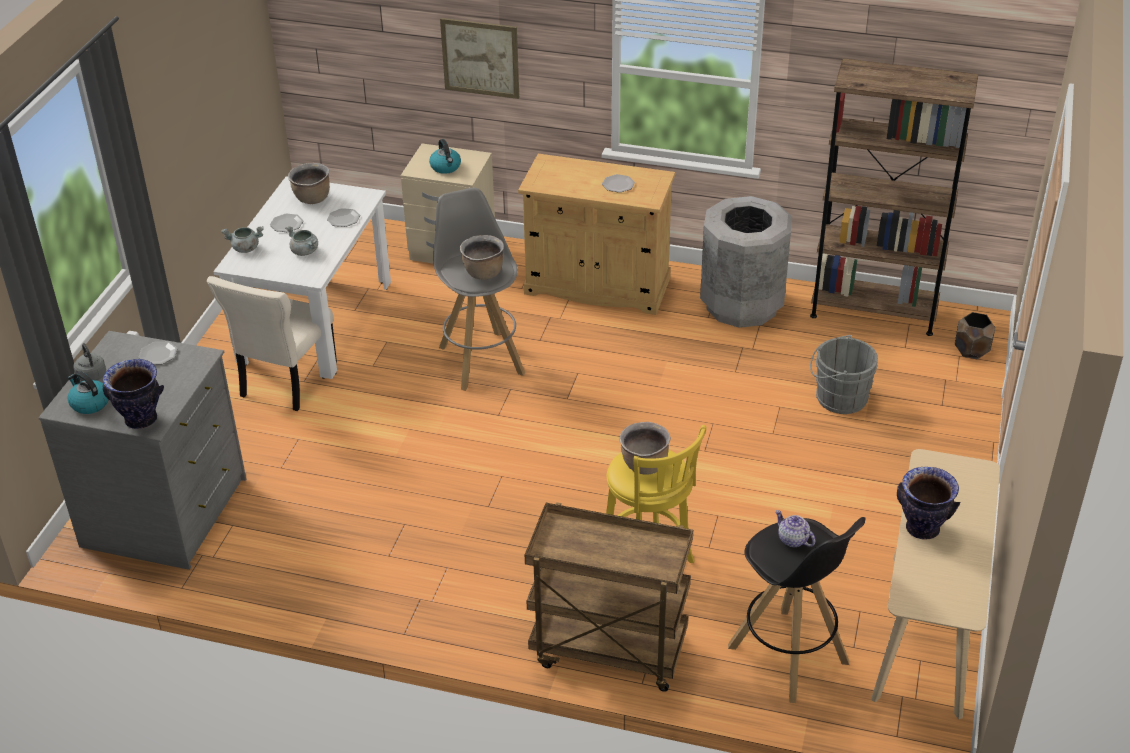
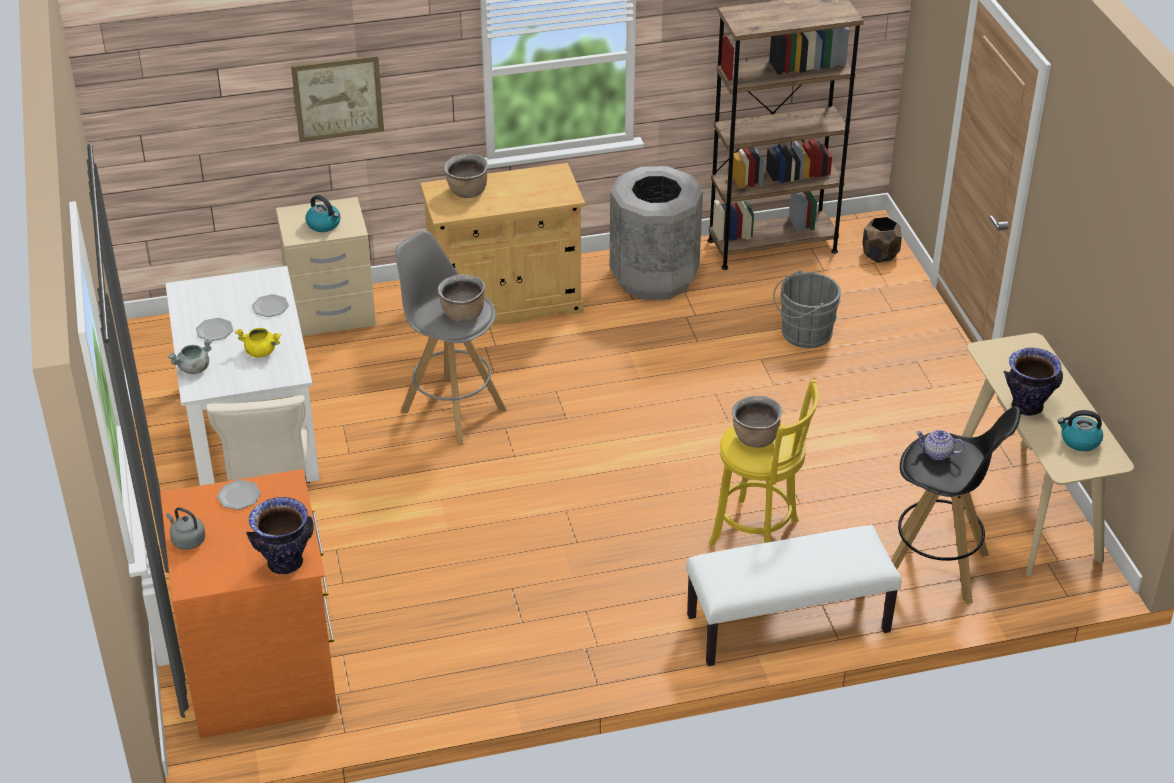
camera: 30 degrees left, 0 degrees up
(89, 403) = (214, 568): kettle -> kettle (1079, 441)
(167, 513) = (263, 670): grey dresser -> orange dresser
(305, 251) = (261, 351): grey cooking pot -> yellow cooking pot
(312, 199) = (217, 297): brown cooking pot -> brown cooking pot (467, 192)
(607, 651) = (788, 625): brown cart -> white bench
(618, 184) = (525, 190): plate -> none

